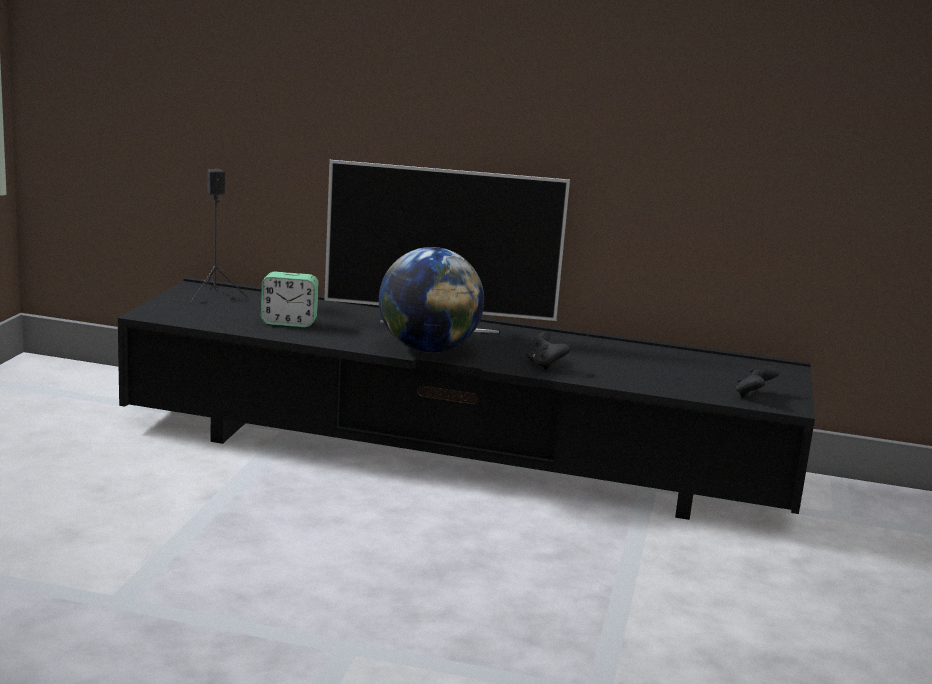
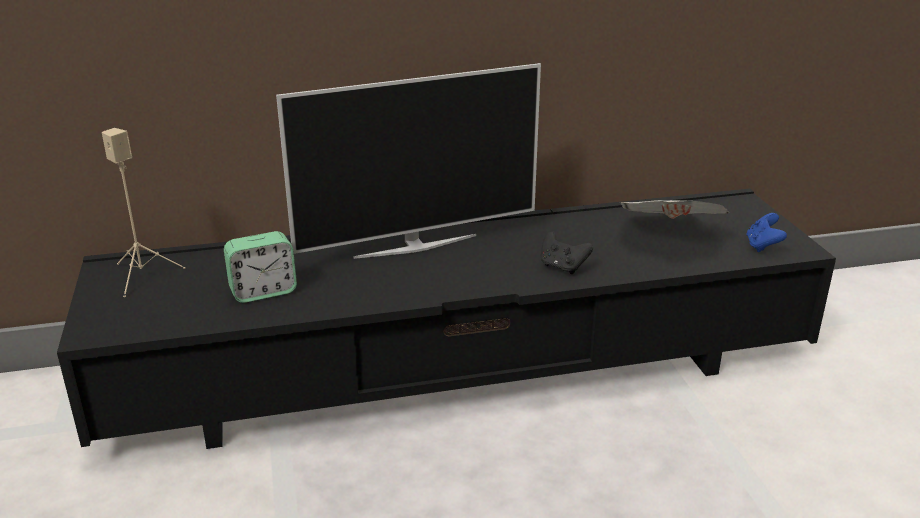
camera: 25 degrees left, 10 degrees up
(216, 296) = (143, 275): black speaker -> beige speaker
(427, 349) = (439, 283): globe -> none
(674, 370) = (669, 235): none -> newspaper
(753, 396) = (762, 246): black game controller -> blue game controller

